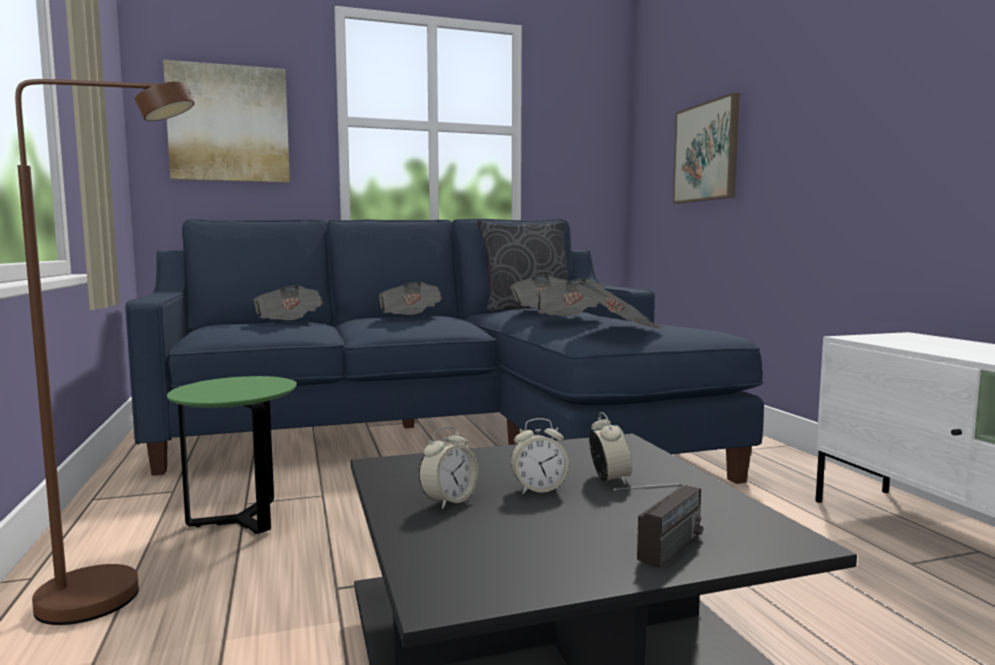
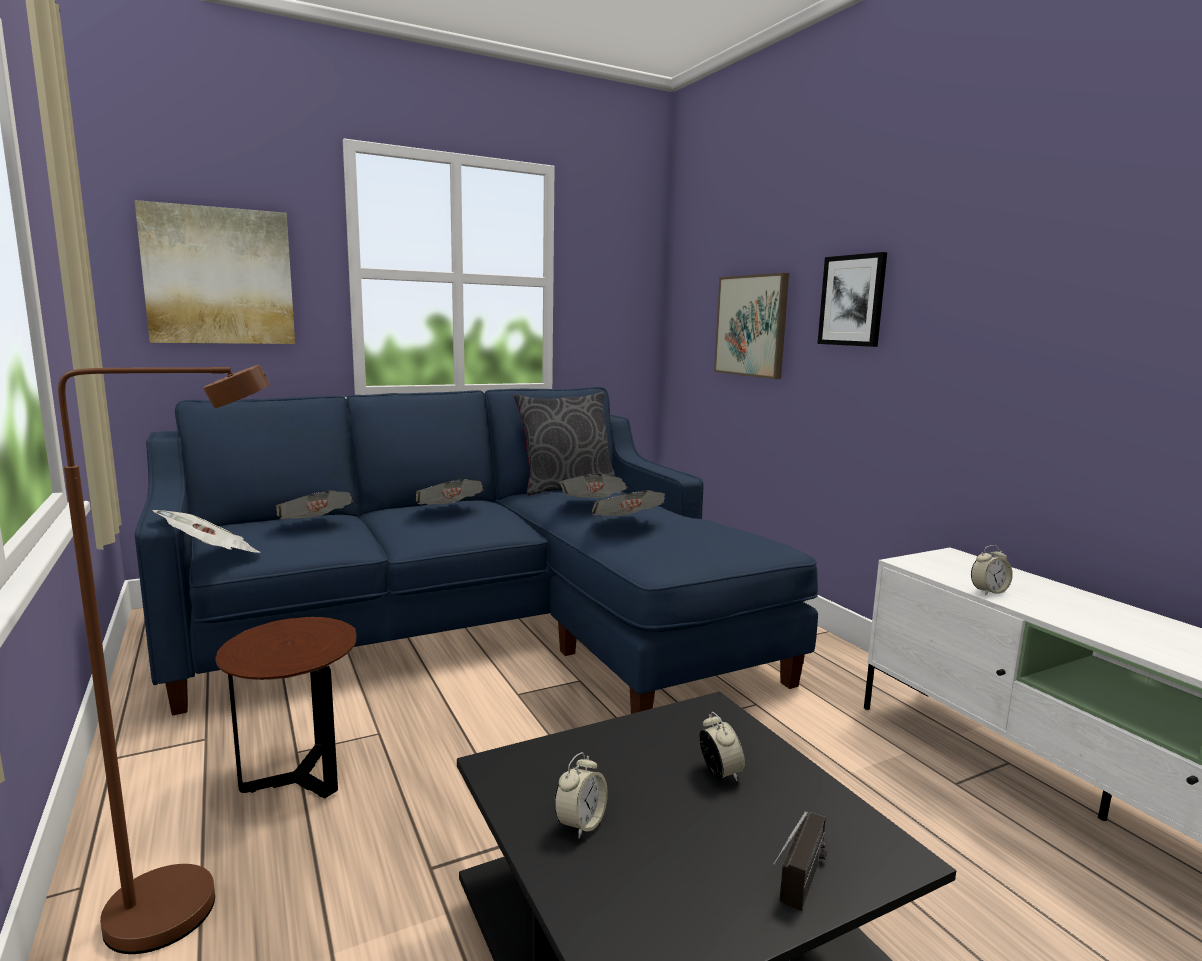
camera: 10 degrees left, 5 degrees up
(241, 520) = (299, 778): green side table -> brown side table
(538, 489) = (659, 796): alarm clock -> alarm clock (988, 592)
(617, 329) = (683, 549): newspaper -> newspaper (212, 555)
(800, 103) = (852, 300): none -> picture

